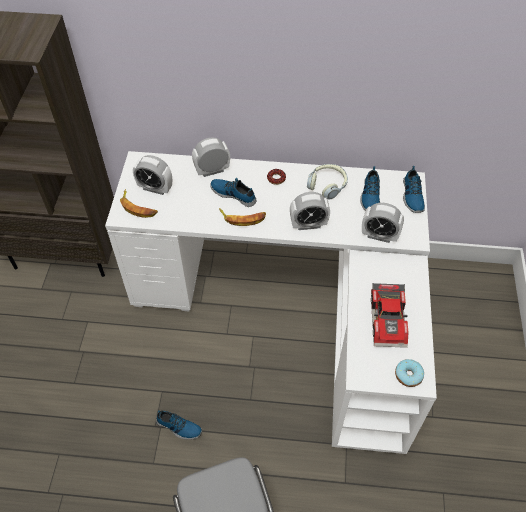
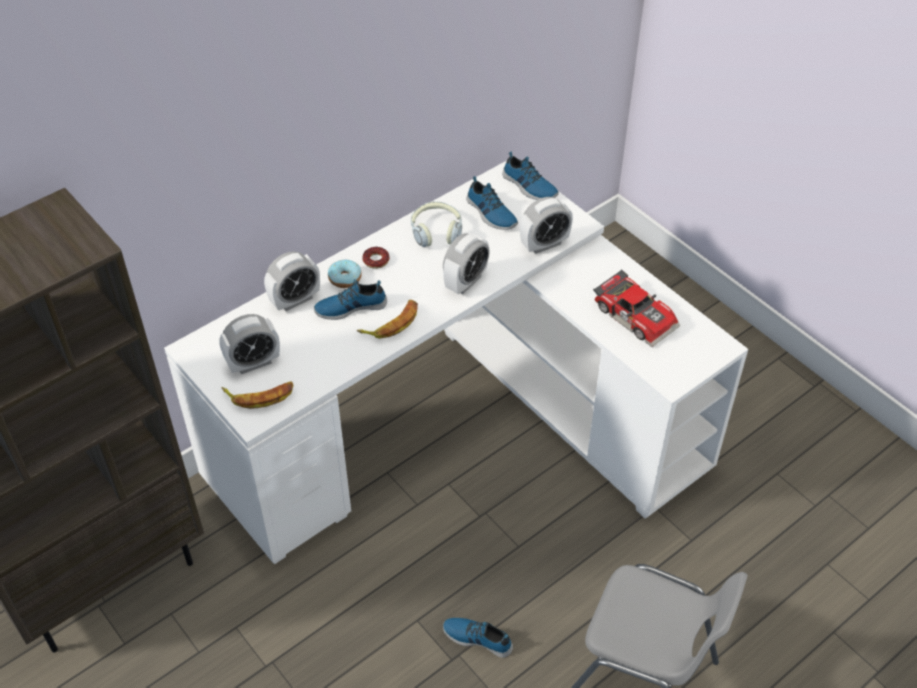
camera: 45 degrees left, 5 degrees down
(178, 427) = (478, 637): shoe -> shoe turned 135 degrees counterclockwise
(212, 170) = (295, 300): alarm clock -> alarm clock turned 150 degrees counterclockwise
(408, 375) = (707, 349): donut -> donut (345, 278)

